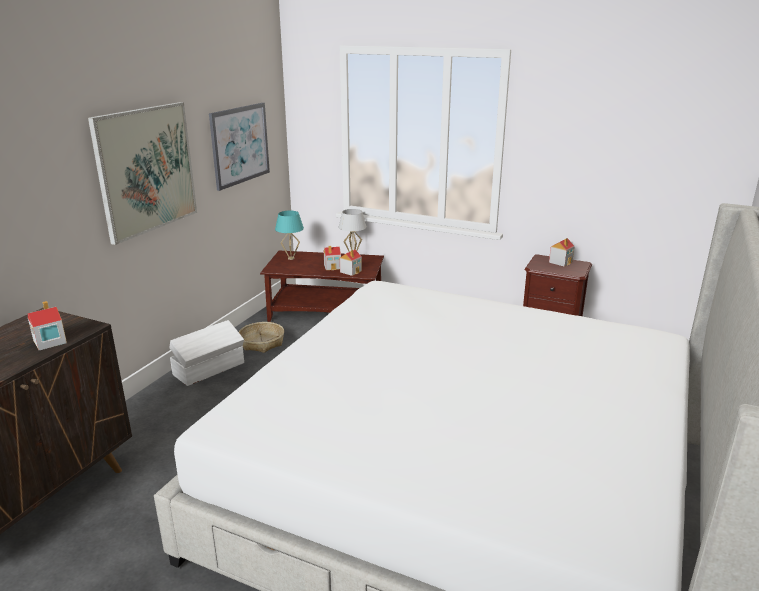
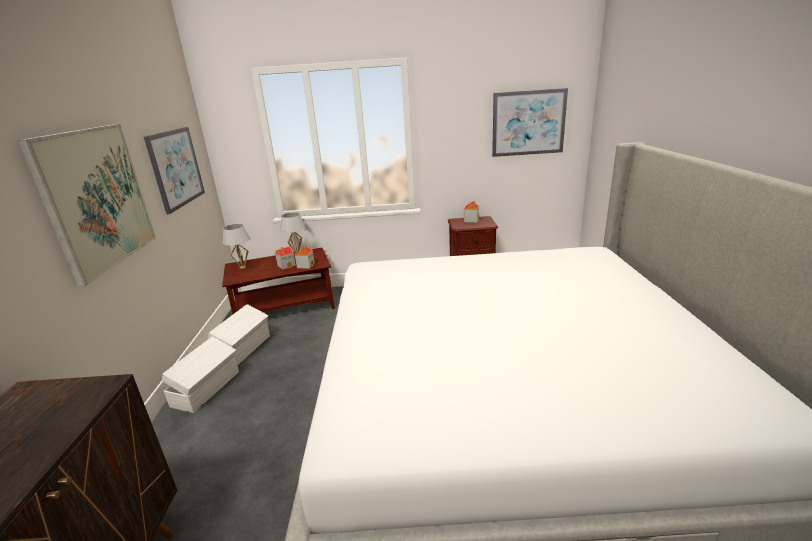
camera: 25 degrees left, 0 degrees up
(49, 342) = (60, 421): toy house -> none
(262, 343) = (244, 349): basket -> white storage box
(291, 258) = (242, 267): turquoise table lamp -> white table lamp
(662, 149) = (528, 123): none -> picture

